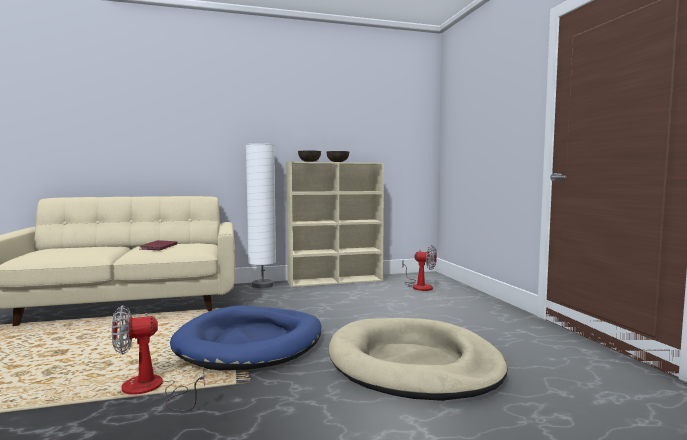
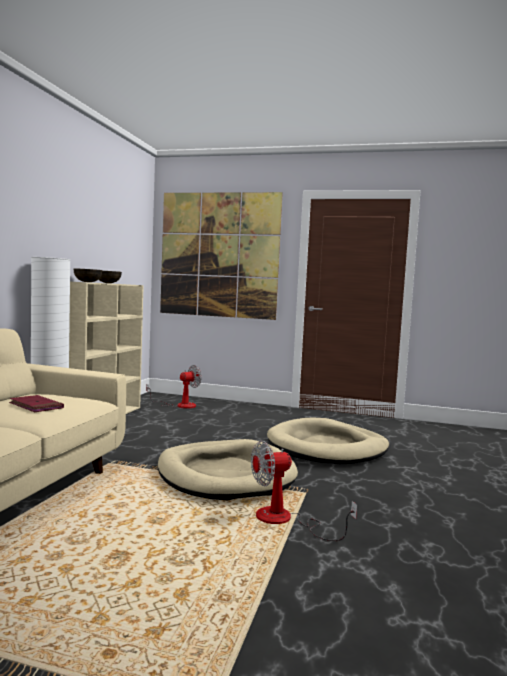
camera: 60 degrees left, 0 degrees up
(151, 390) = (285, 521): fan -> fan turned 60 degrees clockwise
(251, 342) = (225, 475): blue dog bed -> beige dog bed
(478, 122) = (219, 255): none -> picture

